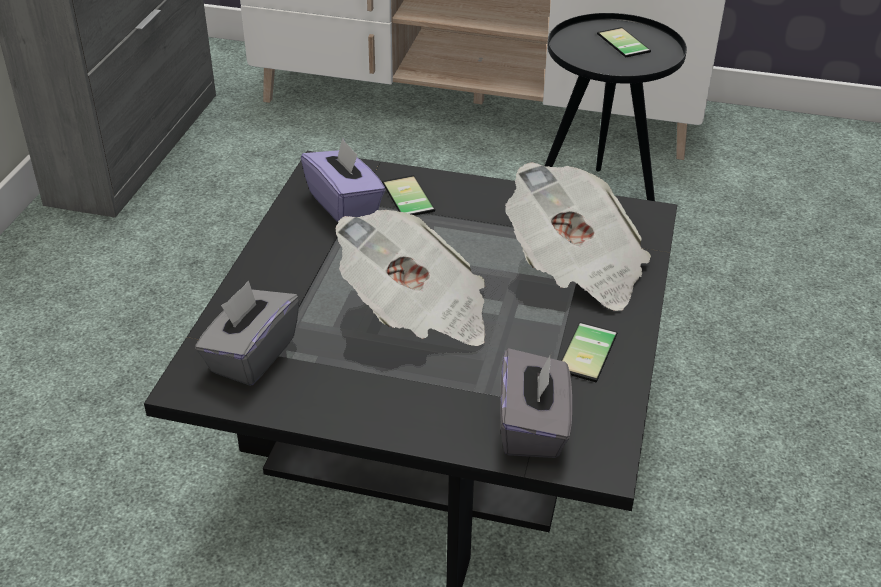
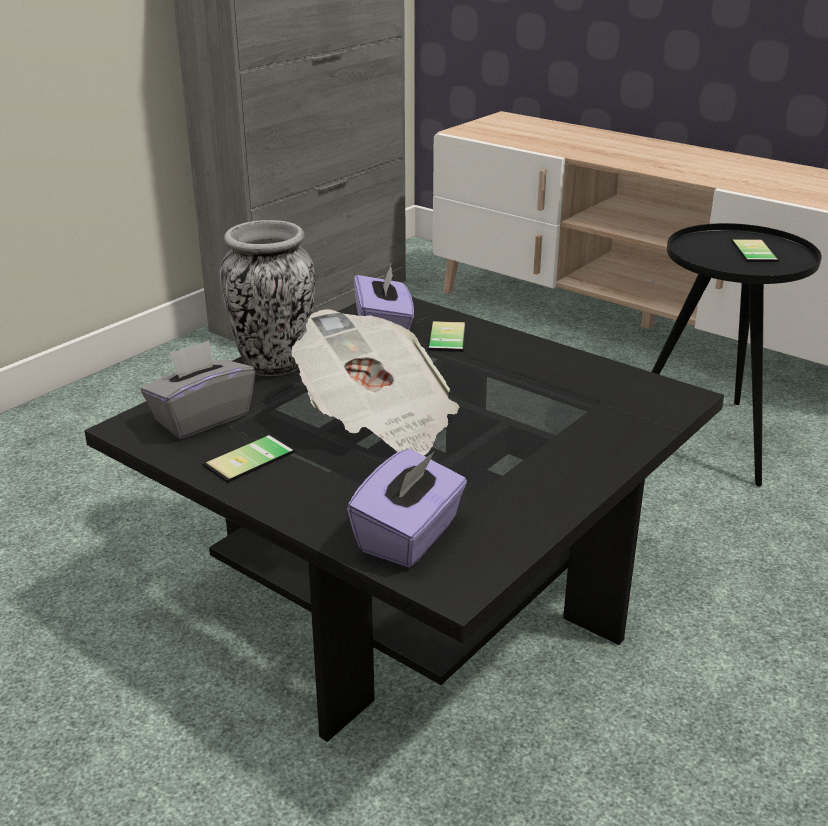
camera: 25 degrees right, 10 degrees down
(271, 273) = (274, 365): none -> vase
(533, 427) = (409, 536): grey tissue box -> purple tissue box
(576, 267) = (568, 421): newspaper -> none
(591, 353) = (524, 493): phone -> phone (252, 460)

